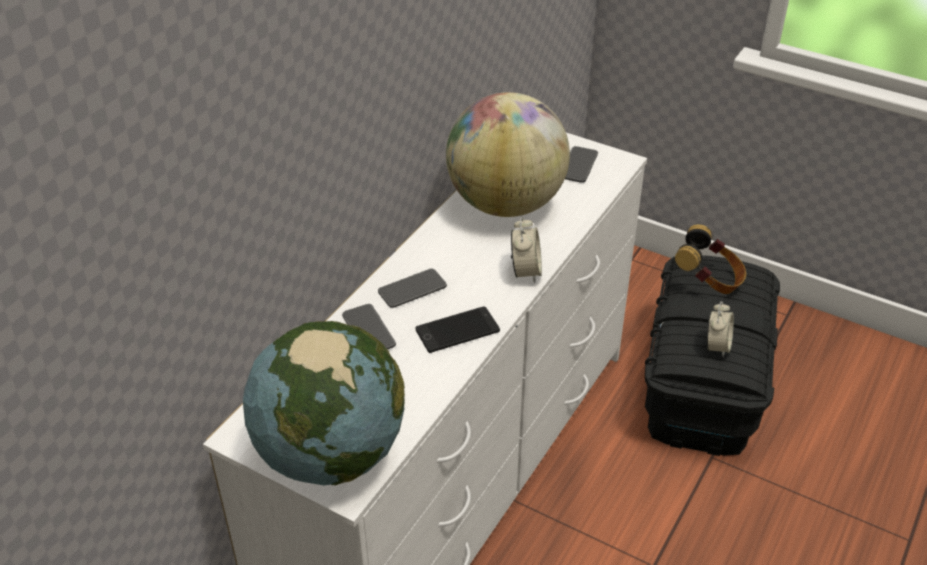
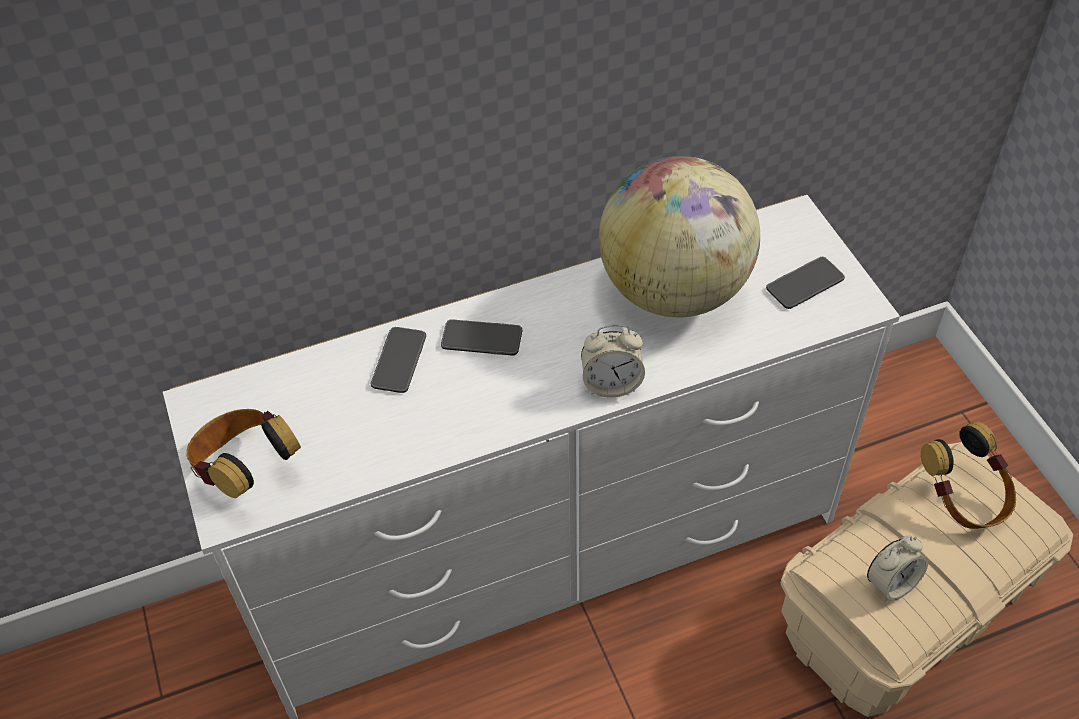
camera: 40 degrees right, 10 degrees up
(331, 454) = (246, 470): globe -> headphones
(457, 330) = (478, 411): phone -> none
(525, 272) = (611, 384): alarm clock -> alarm clock turned 45 degrees clockwise
(702, 383) = (904, 608): black storage box -> beige storage box

